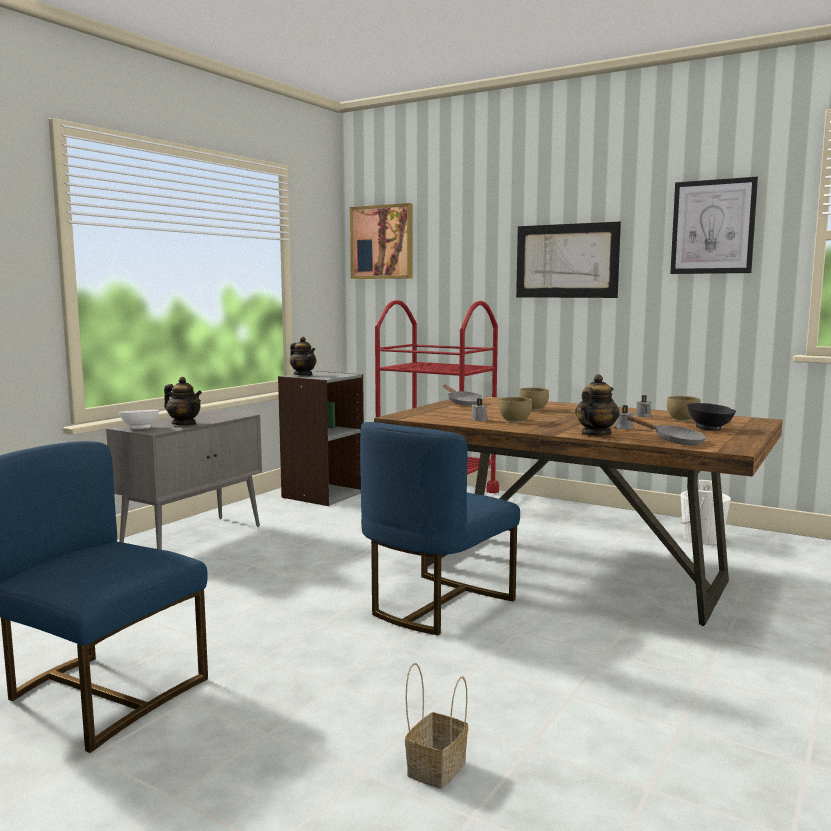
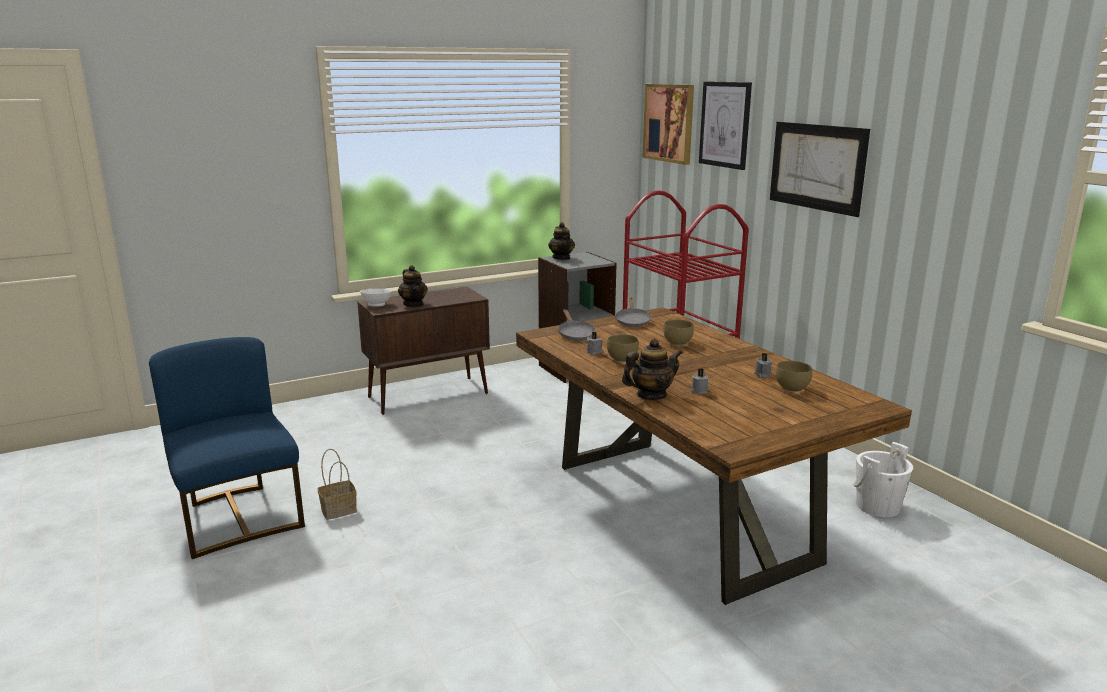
camera: 30 degrees right, 10 degrees up
(193, 538) = (429, 395): grey cabinet -> brown cabinet
(436, 605) = (525, 510): blue chair -> none
(436, 767) = (354, 649): basket -> basket (339, 510)
(673, 441) = (701, 422): grey frying pan -> grey frying pan (575, 334)
(709, 429) = (785, 410): black bowl -> none
(713, 227) = (961, 148): picture -> picture (725, 124)

